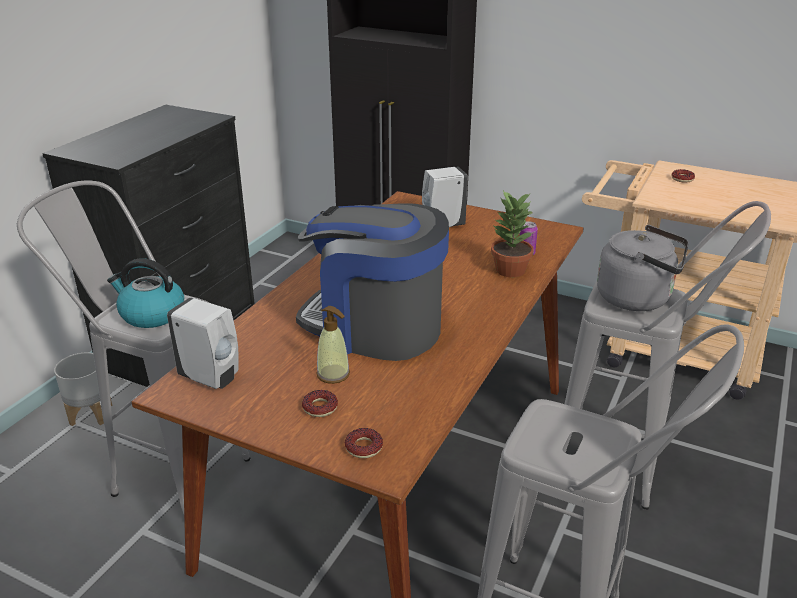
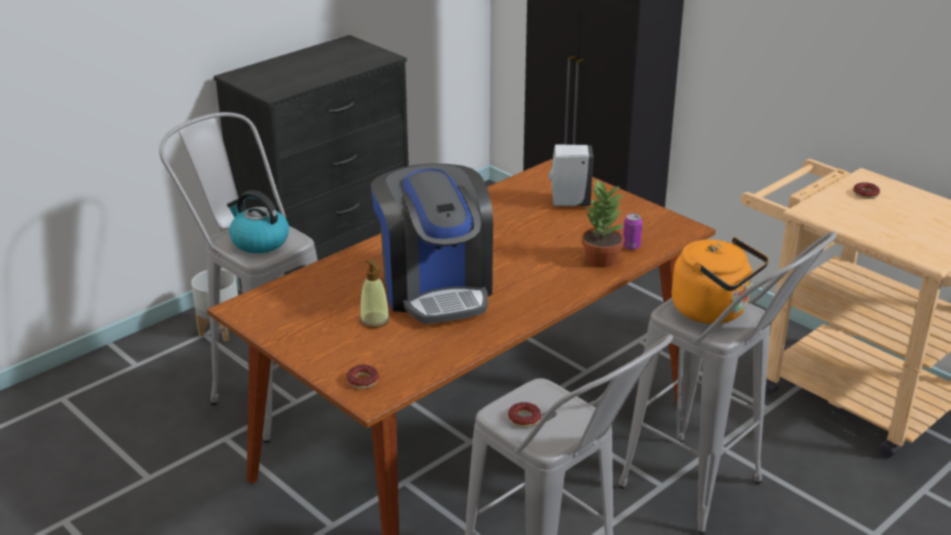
camera: 20 degrees right, 0 degrees up
(211, 378) = (276, 303): white soap dispenser -> none
(320, 407) = (347, 344): donut -> donut (524, 418)
(374, 327) = (435, 288): coffee machine -> coffee machine turned 150 degrees counterclockwise
(638, 298) = (714, 311): grey kettle -> orange kettle

